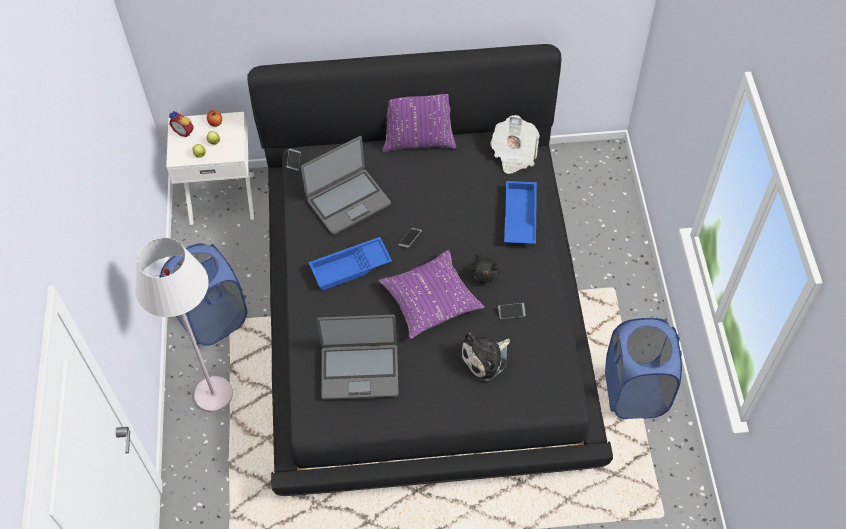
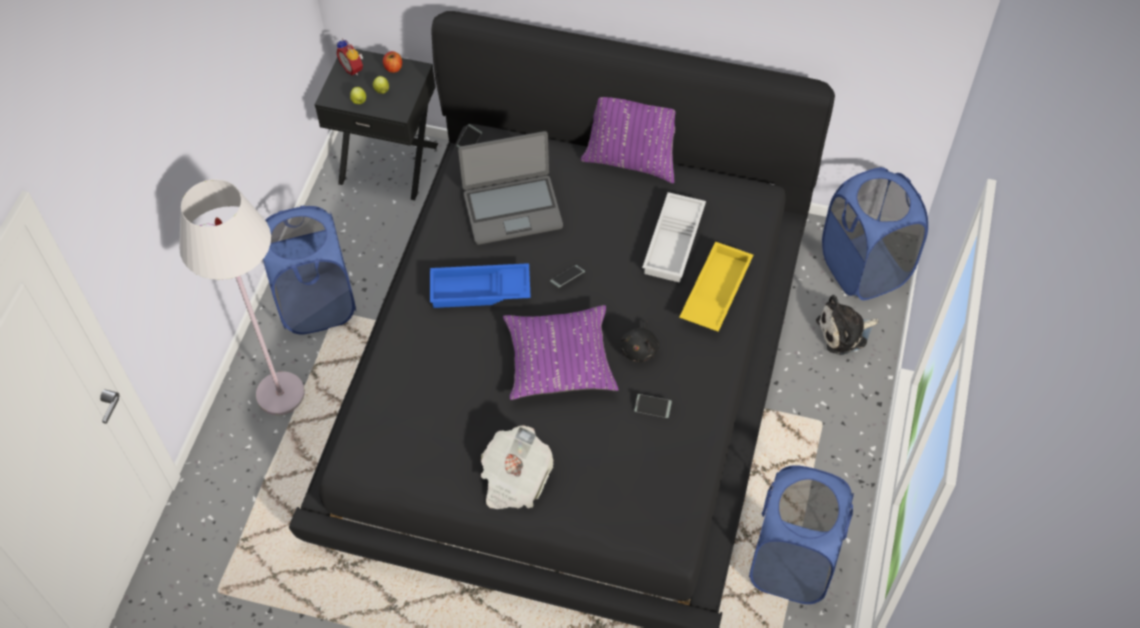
camera: 20 degrees right, 0 degrees up
(222, 197) = (389, 162): white nightstand -> black nightstand
(359, 371) = (435, 419): laptop -> none
(475, 190) = (675, 242): none -> white tray
(486, 359) = (595, 455): plush toy -> plush toy (845, 332)
(514, 154) = (743, 211): newspaper -> newspaper (514, 479)
(518, 216) = (714, 291): blue tray -> yellow tray
(597, 172) = (864, 268): none -> blue laundry basket

